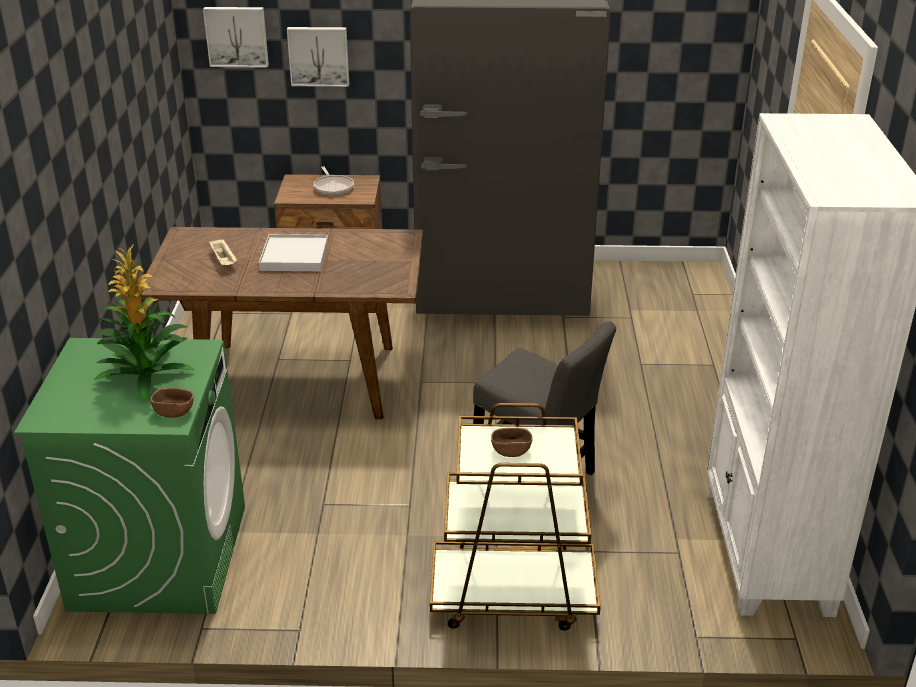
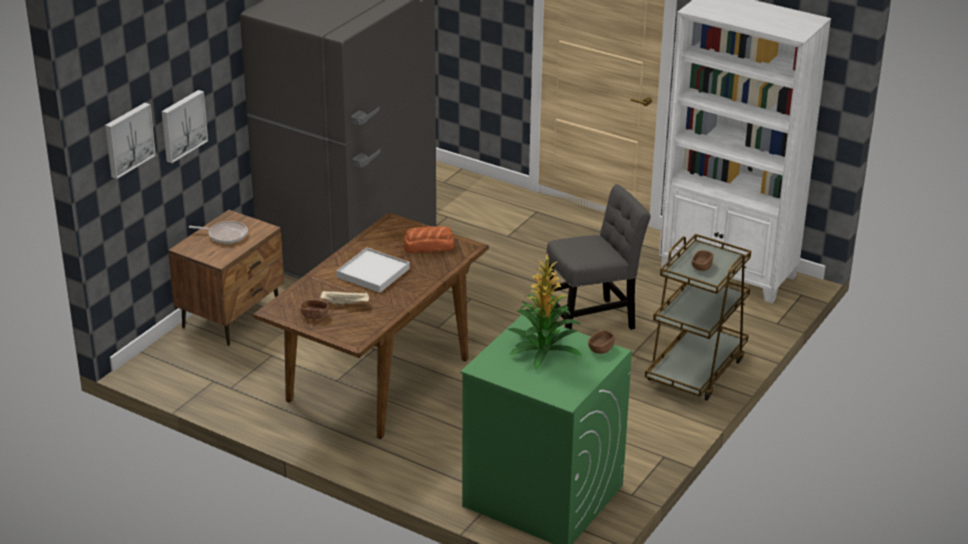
camera: 60 degrees left, 0 degrees up
(189, 253) = (314, 315): none -> brown bowl
(377, 267) = (428, 246): none -> bread

